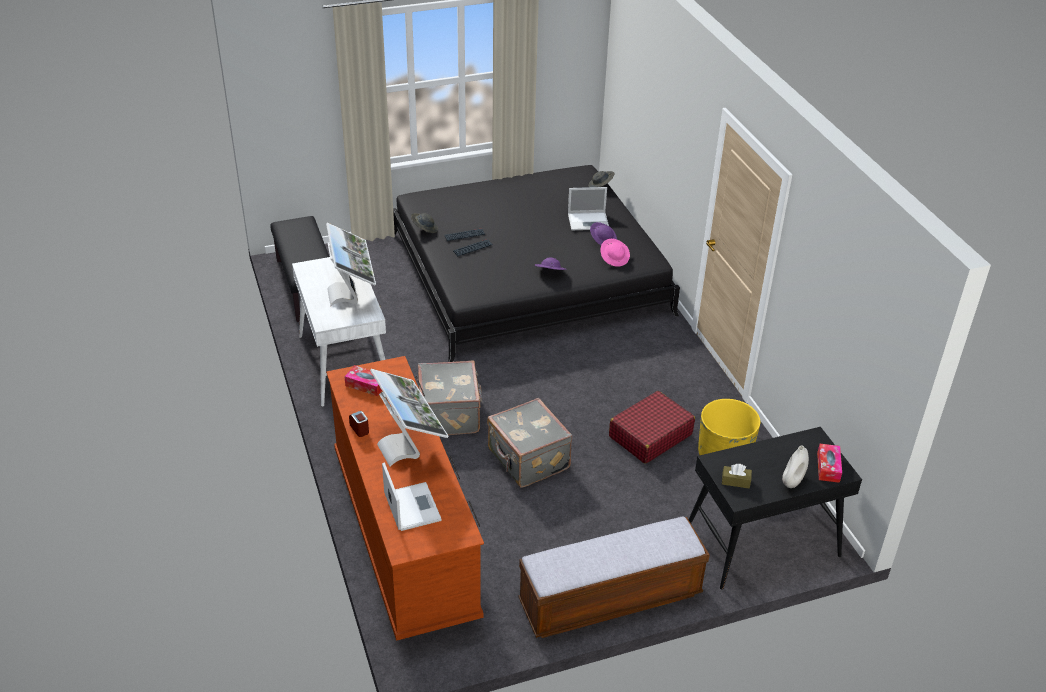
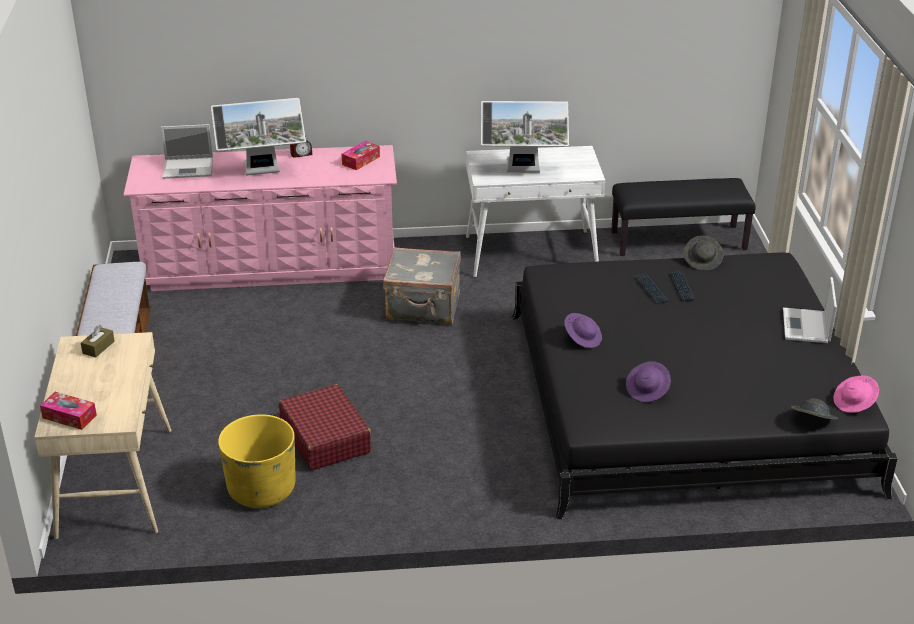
camera: 105 degrees right, 5 degrees down
(404, 533) = (271, 266): brown dresser -> pink dresser
(527, 460) = (329, 345): grey suitcase -> none
(589, 221) = (703, 388): laptop -> laptop (806, 327)
(614, 258) = (600, 393): pink hat -> pink hat (854, 403)
(761, 543) = (115, 482): black desk -> beige desk
(792, 482) = (69, 385): white vase -> none

